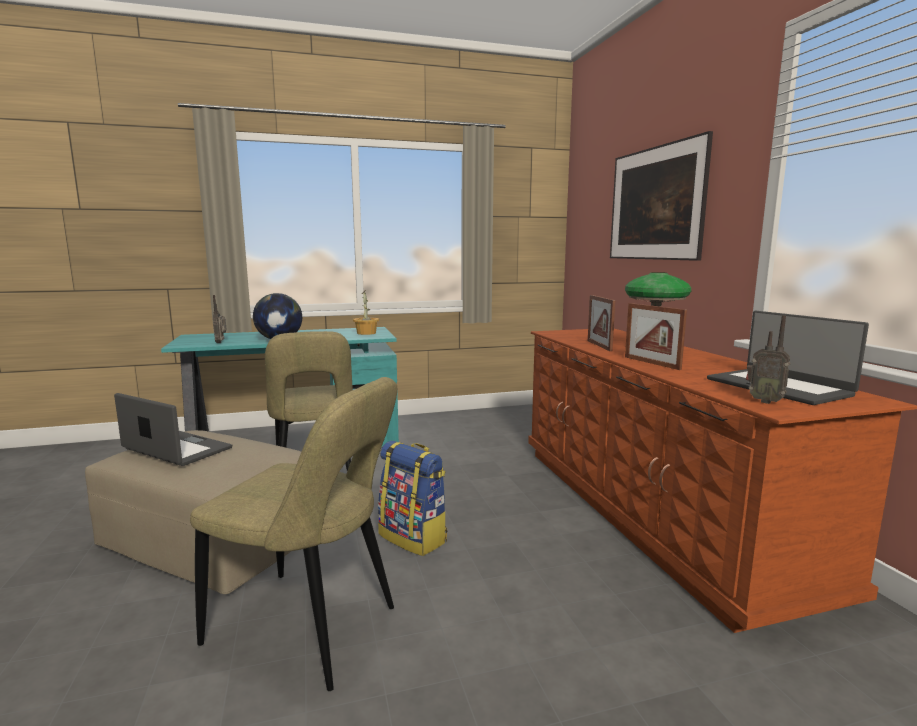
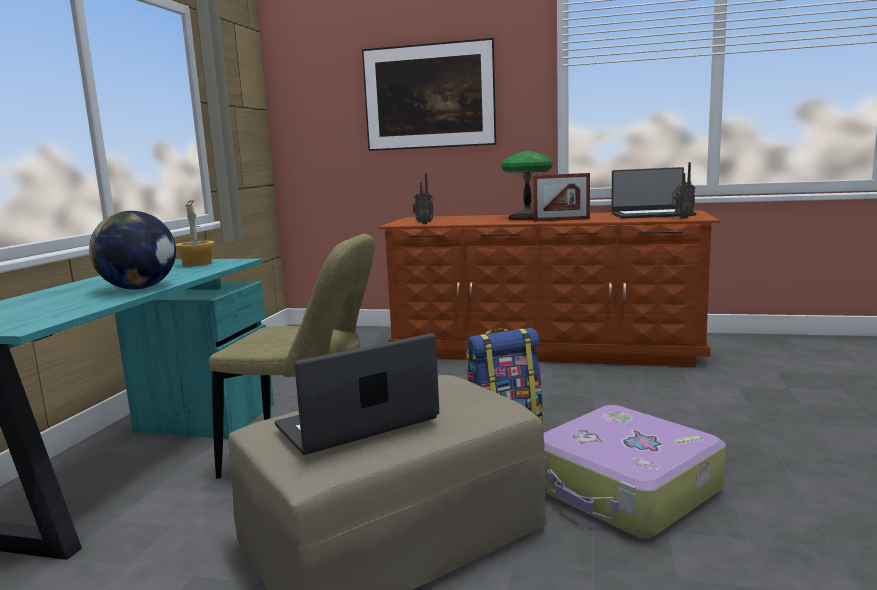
camera: 60 degrees left, 0 degrees up
(221, 342) = (73, 309): radio -> radio (424, 223)
(309, 628) = (625, 490): beige chair -> suitcase
(599, 345) = (481, 221): picture frame -> none

